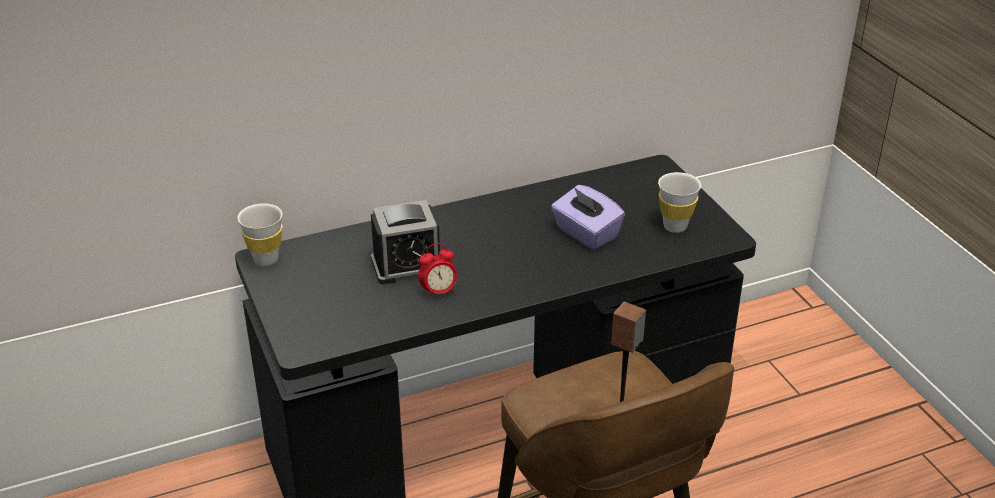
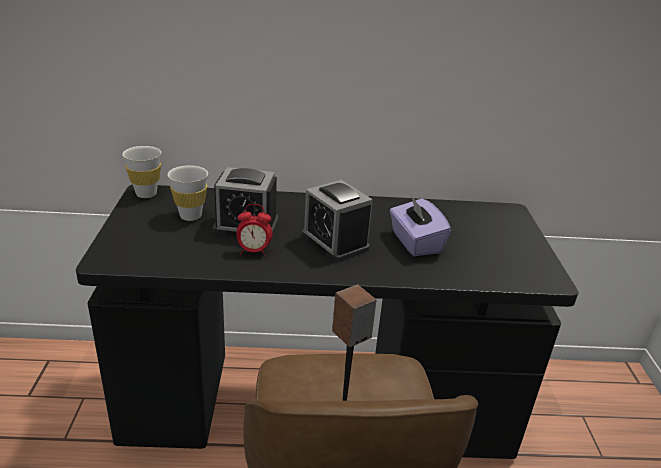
camera: 20 degrees right, 5 degrees down
(509, 257) = (335, 242): none -> alarm clock
(675, 226) = (502, 258): white cup -> white cup (190, 216)

